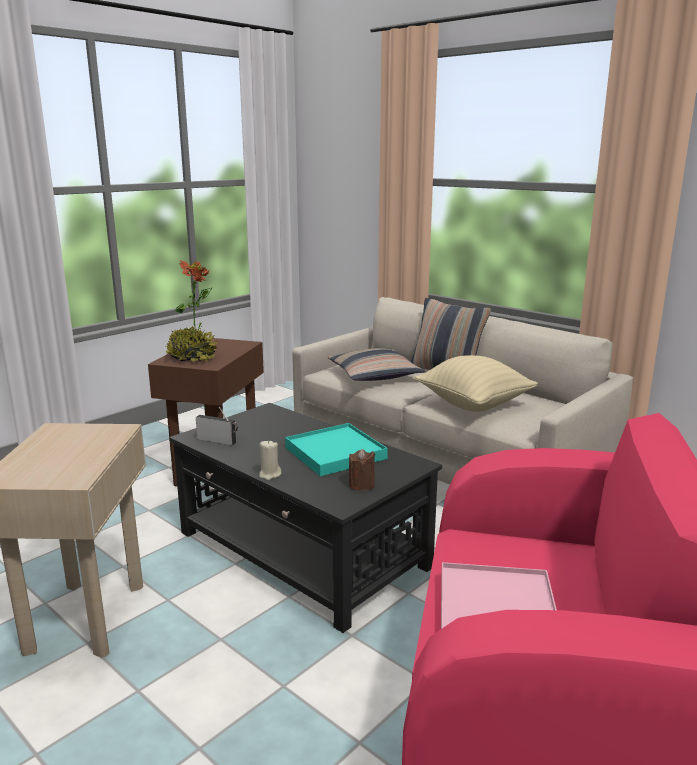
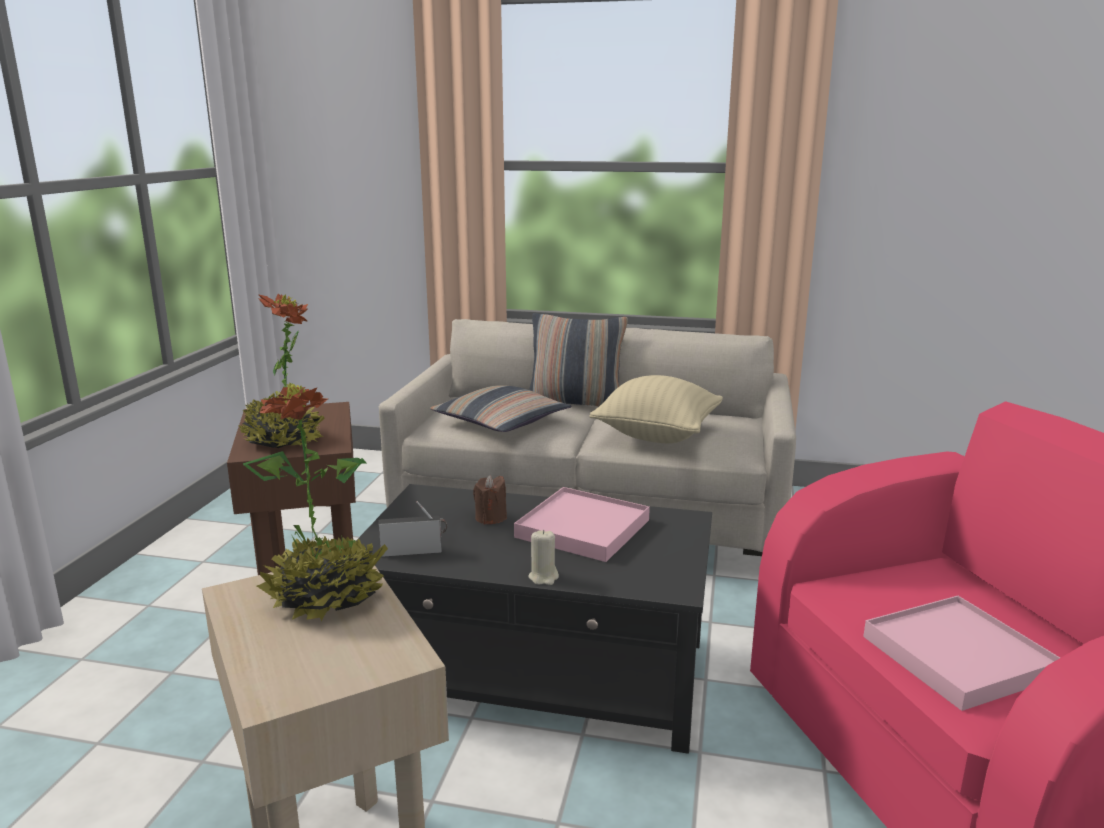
camera: 30 degrees left, 0 degrees up
(88, 441) = (327, 596): none -> potted plant
(335, 453) = (583, 528): turquoise tray -> pink tray
(361, 484) = (664, 559): brown candle -> brown candle (490, 518)

